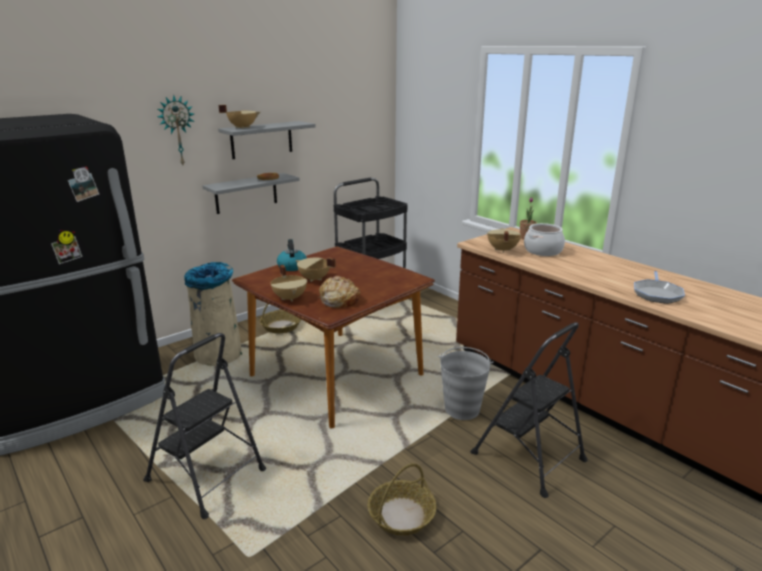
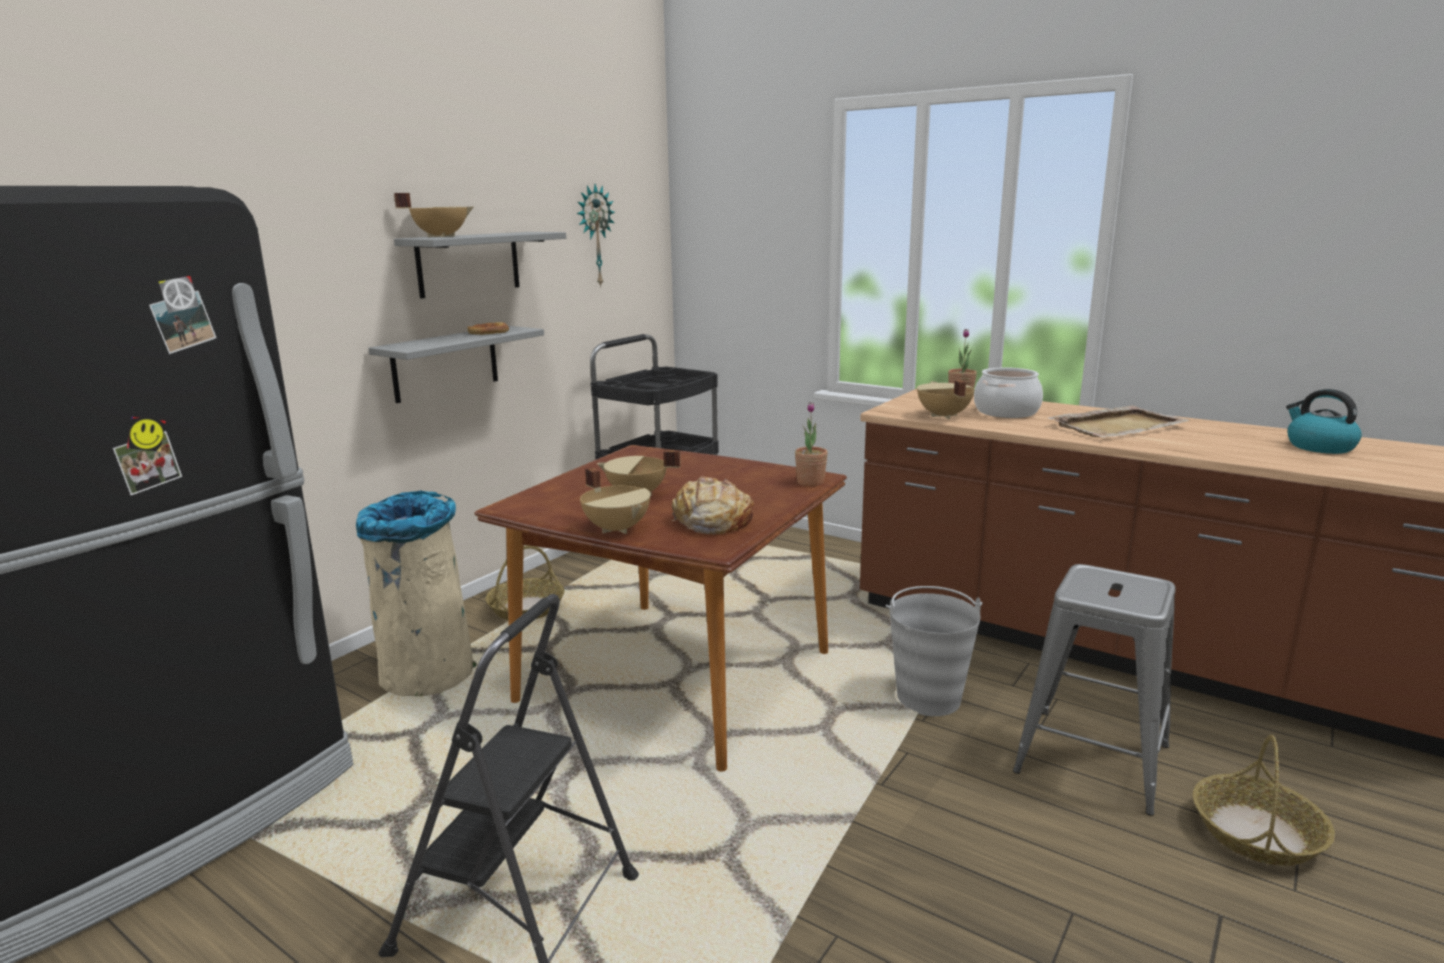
camera: 15 degrees left, 5 degrees down
(177, 131) = (319, 239): wall clock -> wall clock (594, 236)
(292, 266) = (577, 480): kettle -> kettle (1318, 447)
(401, 515) = (948, 909): basket -> basket (1257, 833)
(410, 281) = (810, 482): none -> potted plant
(531, 457) = (1091, 758): black step ladder -> grey stool
(600, 268) = (1118, 426): none -> beige tray
(657, 294) = (1241, 449): frying pan -> none

